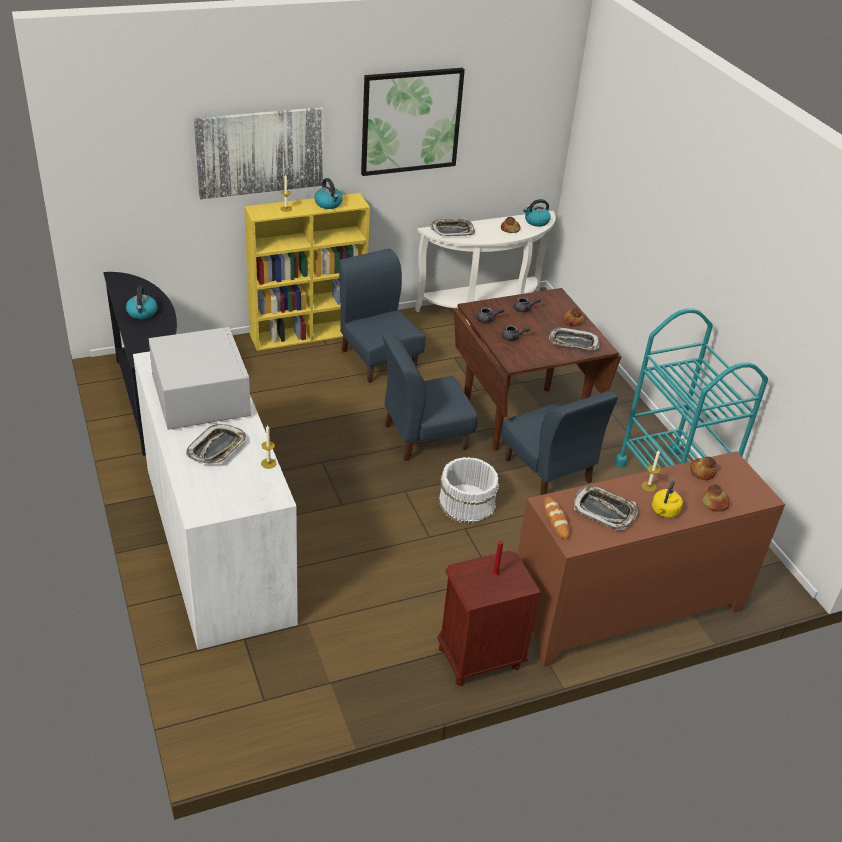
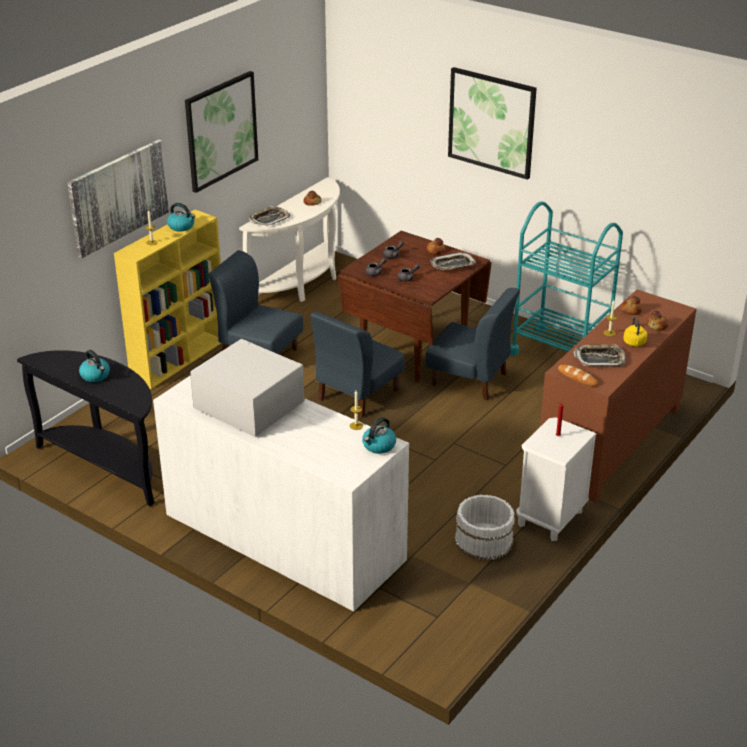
camera: 30 degrees left, 5 degrees down
(217, 448) = (307, 433): tray -> none
(466, 503) = (436, 426): white bucket -> white bucket (483, 541)
(479, 658) = (550, 518): brown nightstand -> white nightstand
(536, 222) = (325, 189): kettle -> kettle (378, 446)
(689, 201) = (491, 122): none -> picture

